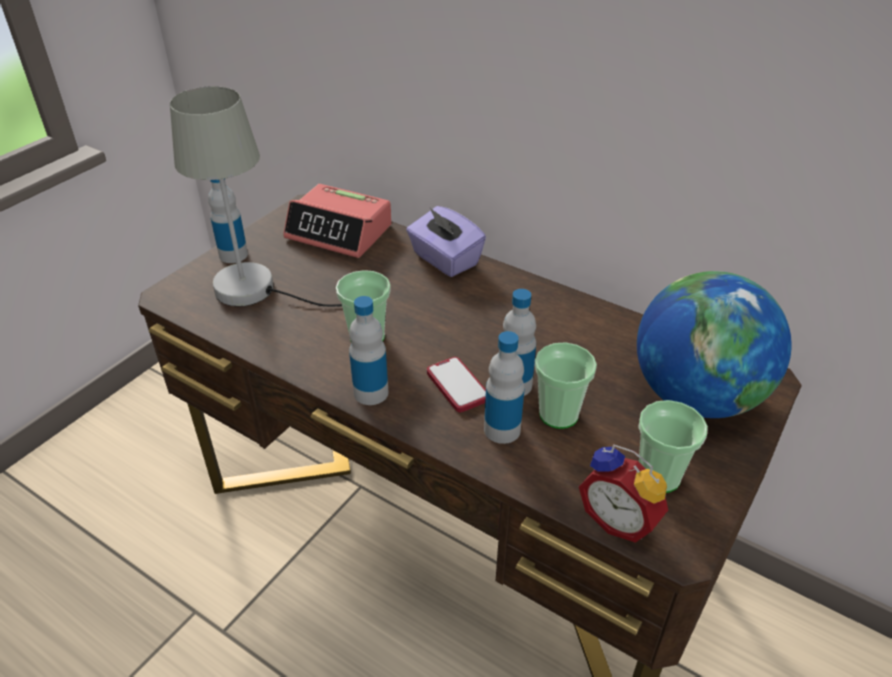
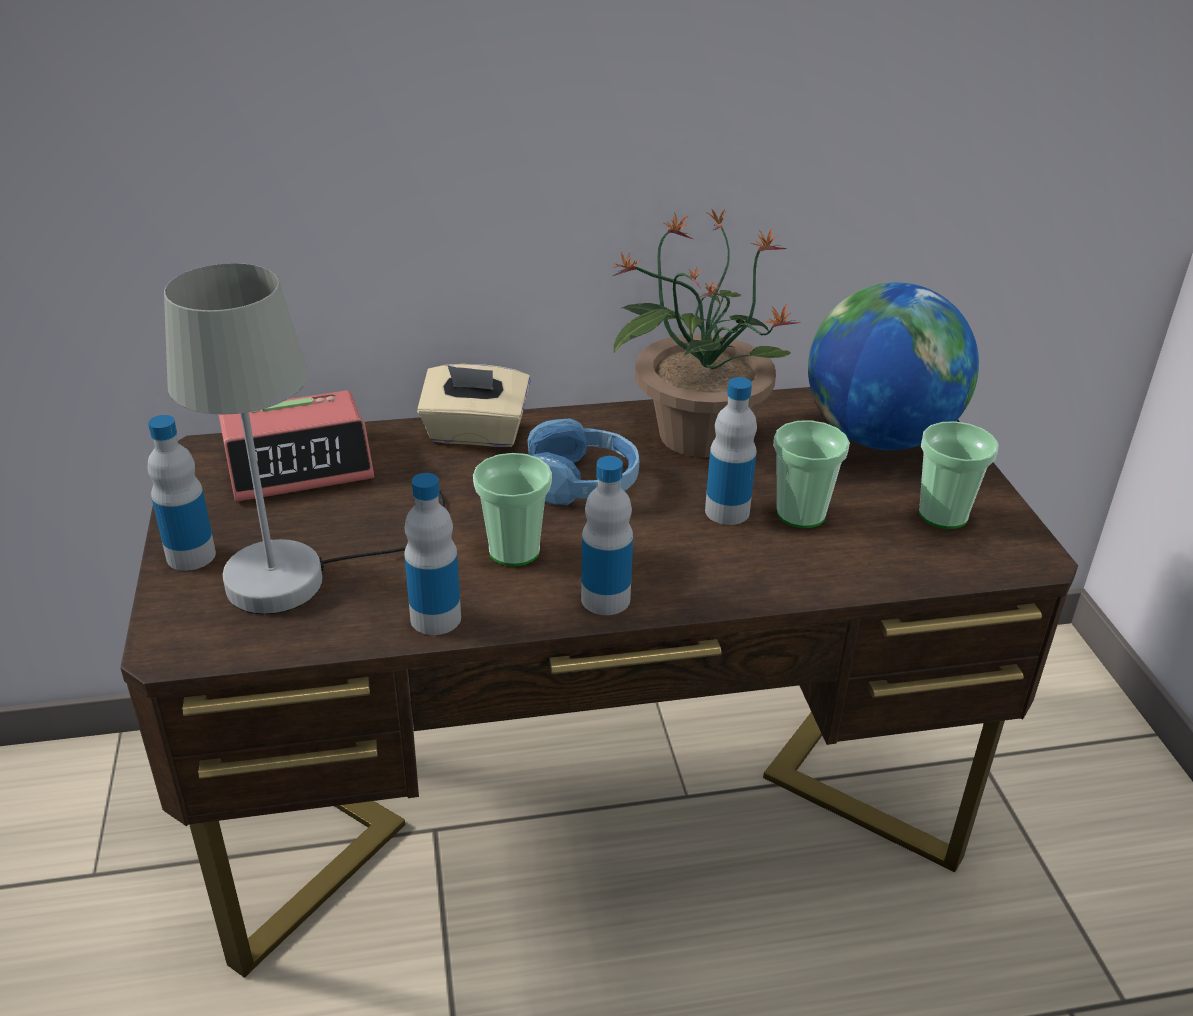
camera: 45 degrees left, 5 degrees down
(444, 260) = (475, 433): purple tissue box -> beige tissue box
(457, 386) = (678, 543): phone -> none
(458, 318) = (581, 482): none -> blue headphones
(502, 429) = (776, 555): bottle -> bottle (435, 618)
(571, 327) = (697, 434): none -> potted plant
(620, 519) = (966, 565): alarm clock -> none

